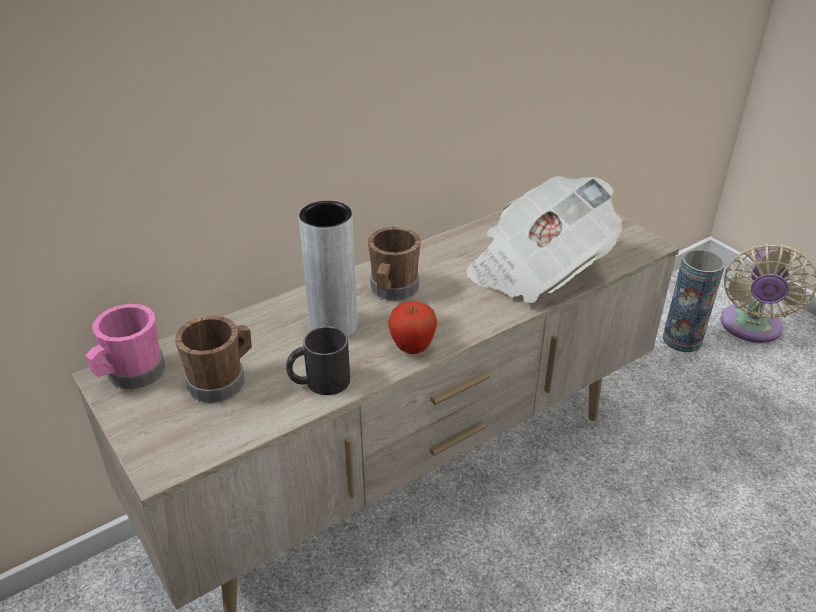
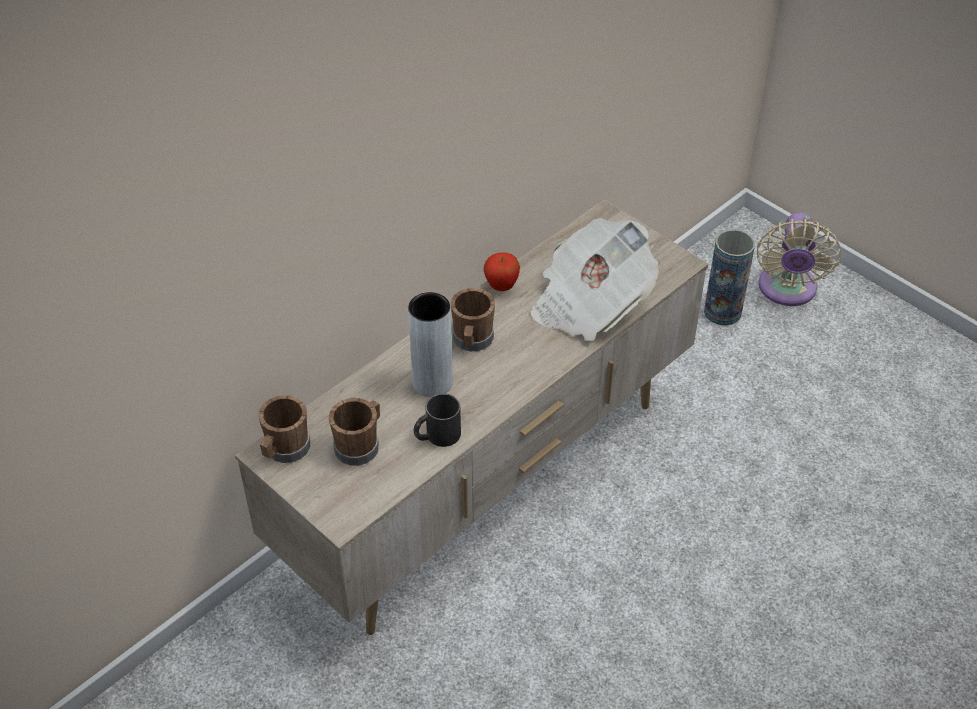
camera: 10 degrees left, 10 degrees up
(131, 375) = (284, 450): pink mug -> brown mug
(412, 348) = (502, 395): apple -> apple (501, 286)

